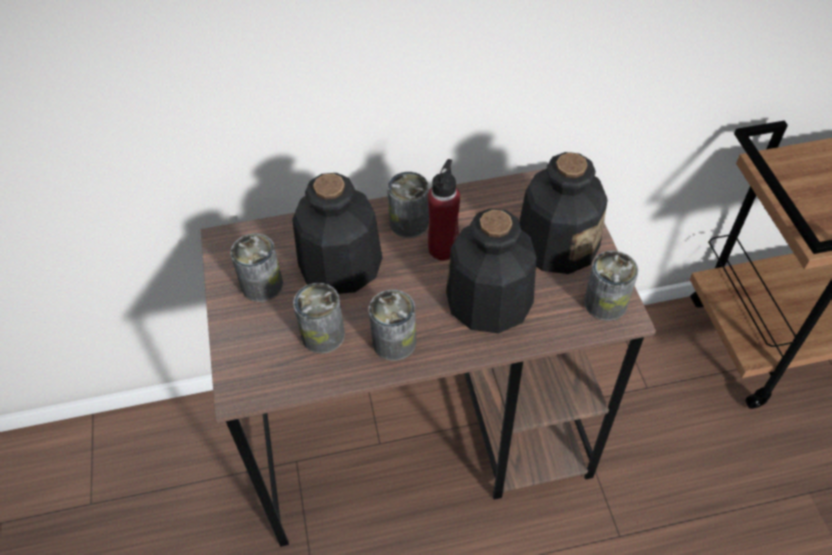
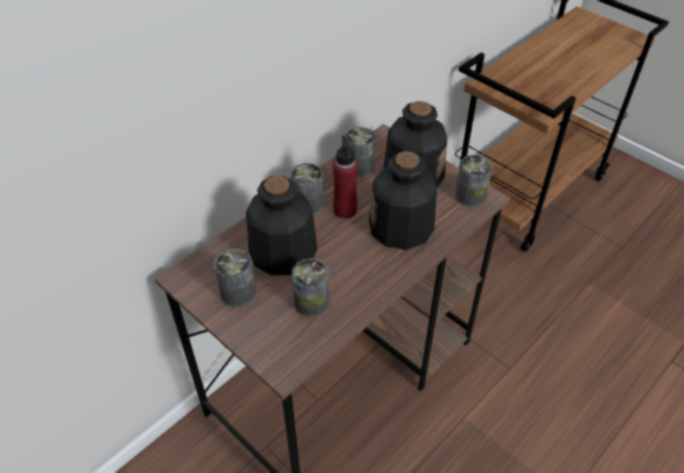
camera: 35 degrees left, 5 degrees down
(394, 342) = (363, 282): can -> can (359, 167)

